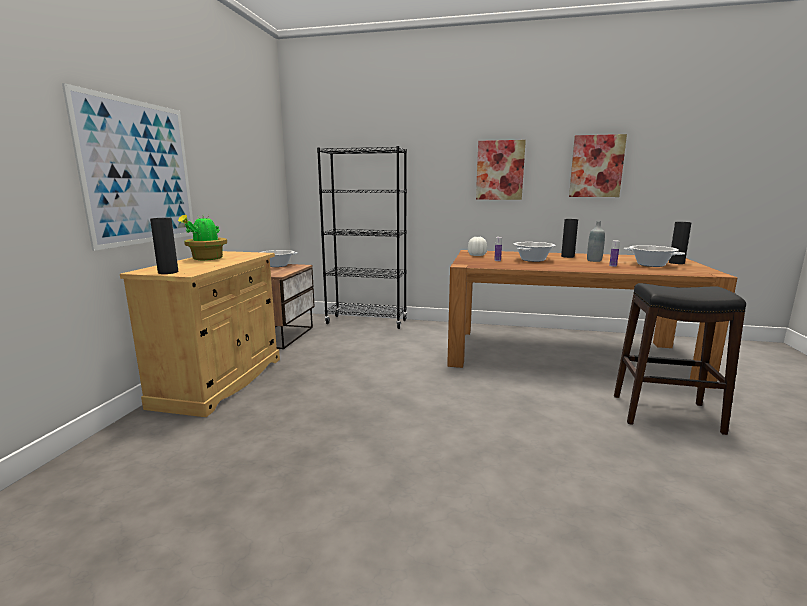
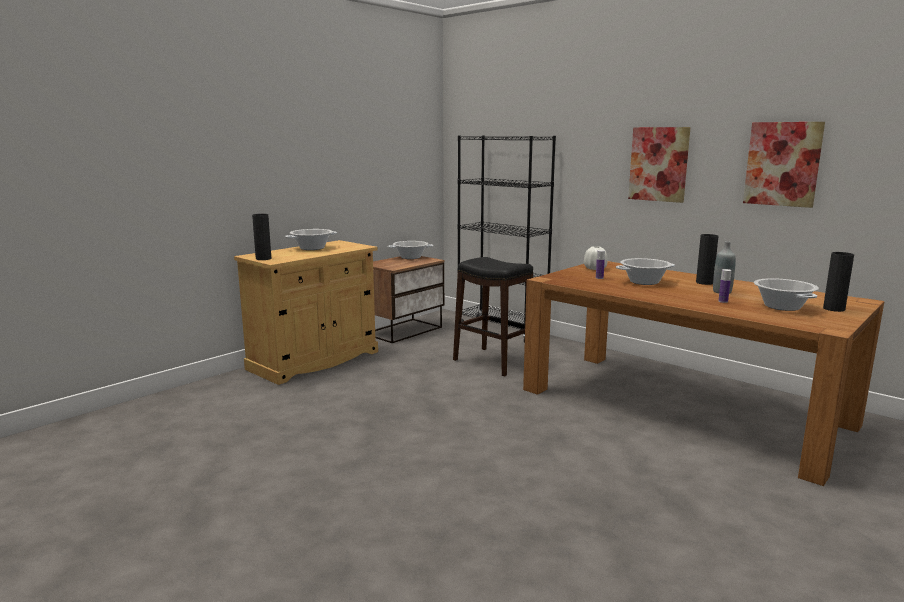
camera: 30 degrees right, 0 degrees up
(139, 173) = (263, 173): picture -> none
(206, 259) = (312, 248): potted plant -> cooking pot
(665, 414) = (696, 489): black stool -> black stool (493, 361)

